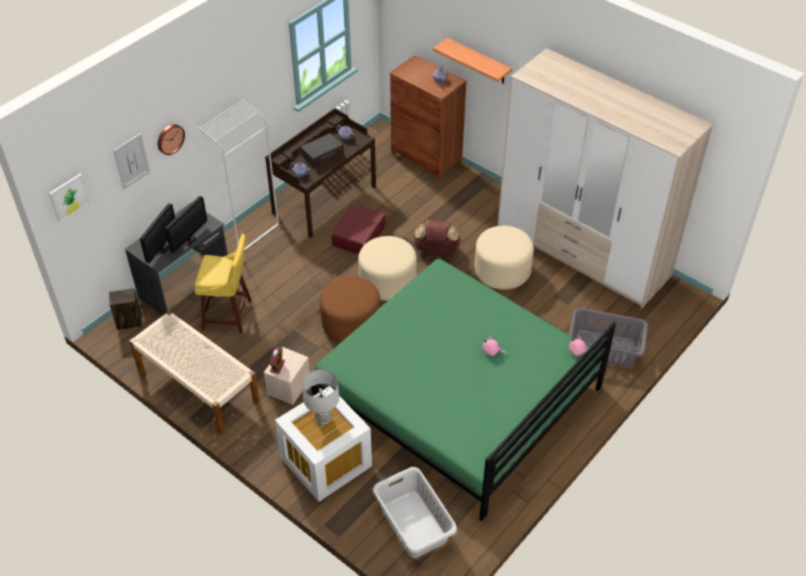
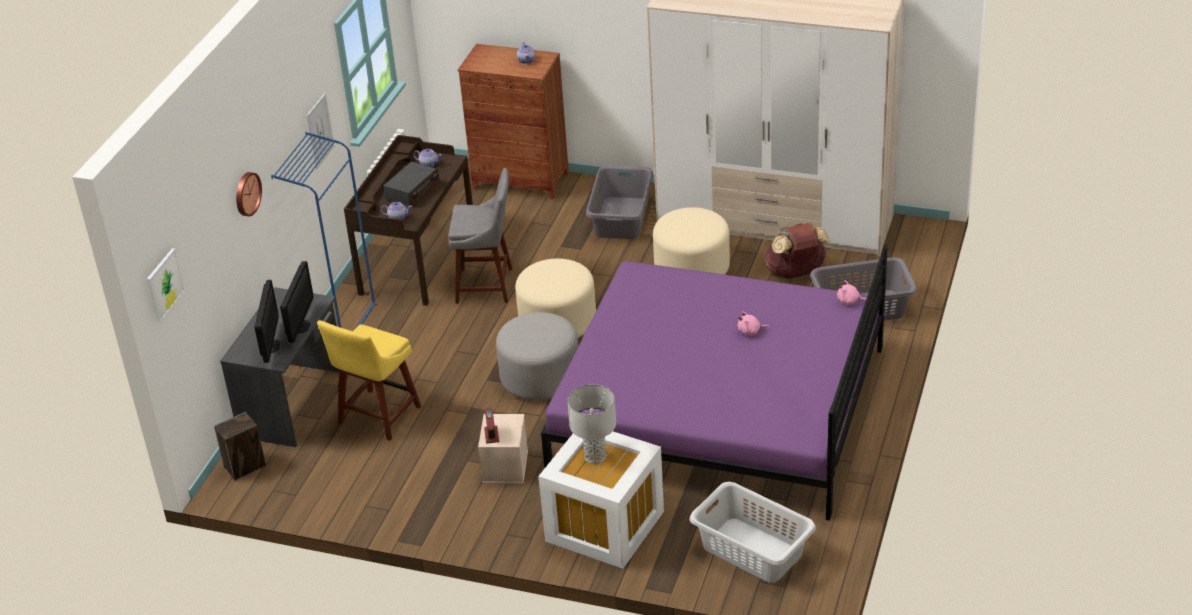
camera: 20 degrees left, 10 degrees down
(131, 161) = (215, 228): picture -> picture (320, 131)
(197, 386) = (386, 504): beige bench -> none
(230, 315) = (376, 417): yellow chair -> yellow chair turned 135 degrees clockwise
(249, 232) = (340, 323): white clothes rack -> blue clothes rack
(351, 323) = (540, 378): brown ottoman -> grey ottoman
(358, 236) = (488, 285): red suitcase -> grey chair
(436, 251) = (598, 273): brown backpack -> brown backpack (795, 273)
(458, 394) = (719, 407): green bed -> purple bed
(477, 212) = (622, 218): none -> grey laundry basket
(478, 62) = (573, 21): shelf -> none

